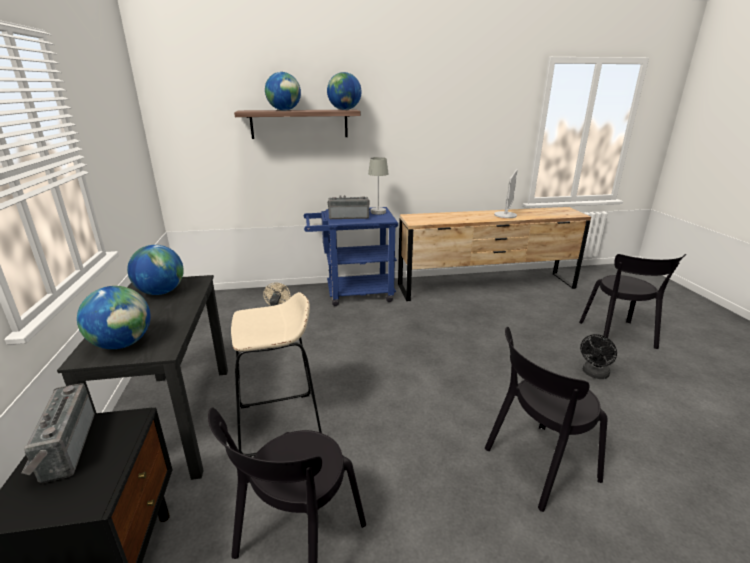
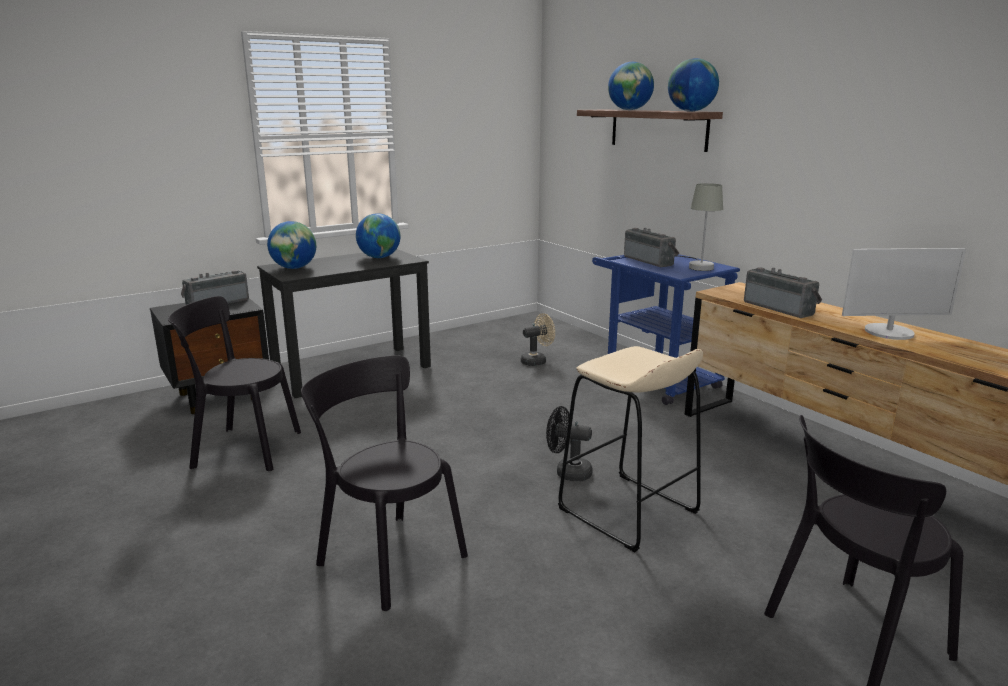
camera: 65 degrees right, 5 degrees down
(279, 424) = (371, 407): beige stool -> beige stool (628, 511)
(456, 220) = (780, 308): none -> radio
(594, 374) = (655, 603): black fan -> black fan (567, 472)

